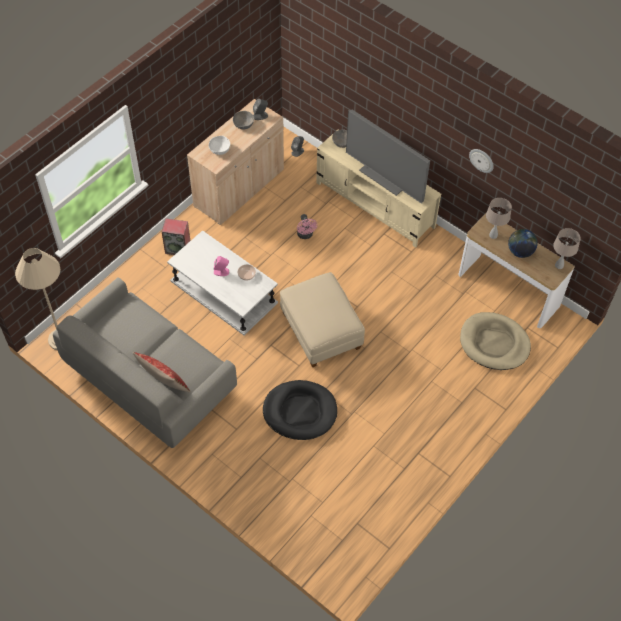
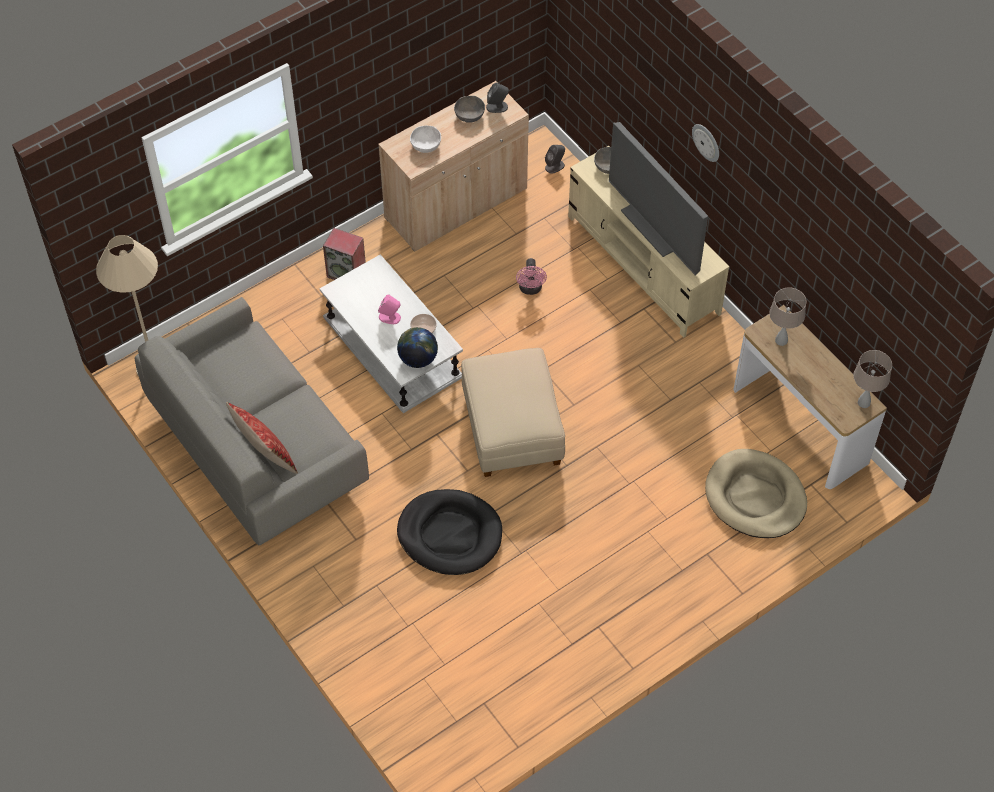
camera: 15 degrees right, 0 degrees up
(482, 160) = (780, 229): wall clock -> wall clock (706, 142)
(520, 252) = (813, 372): globe -> globe (418, 359)

